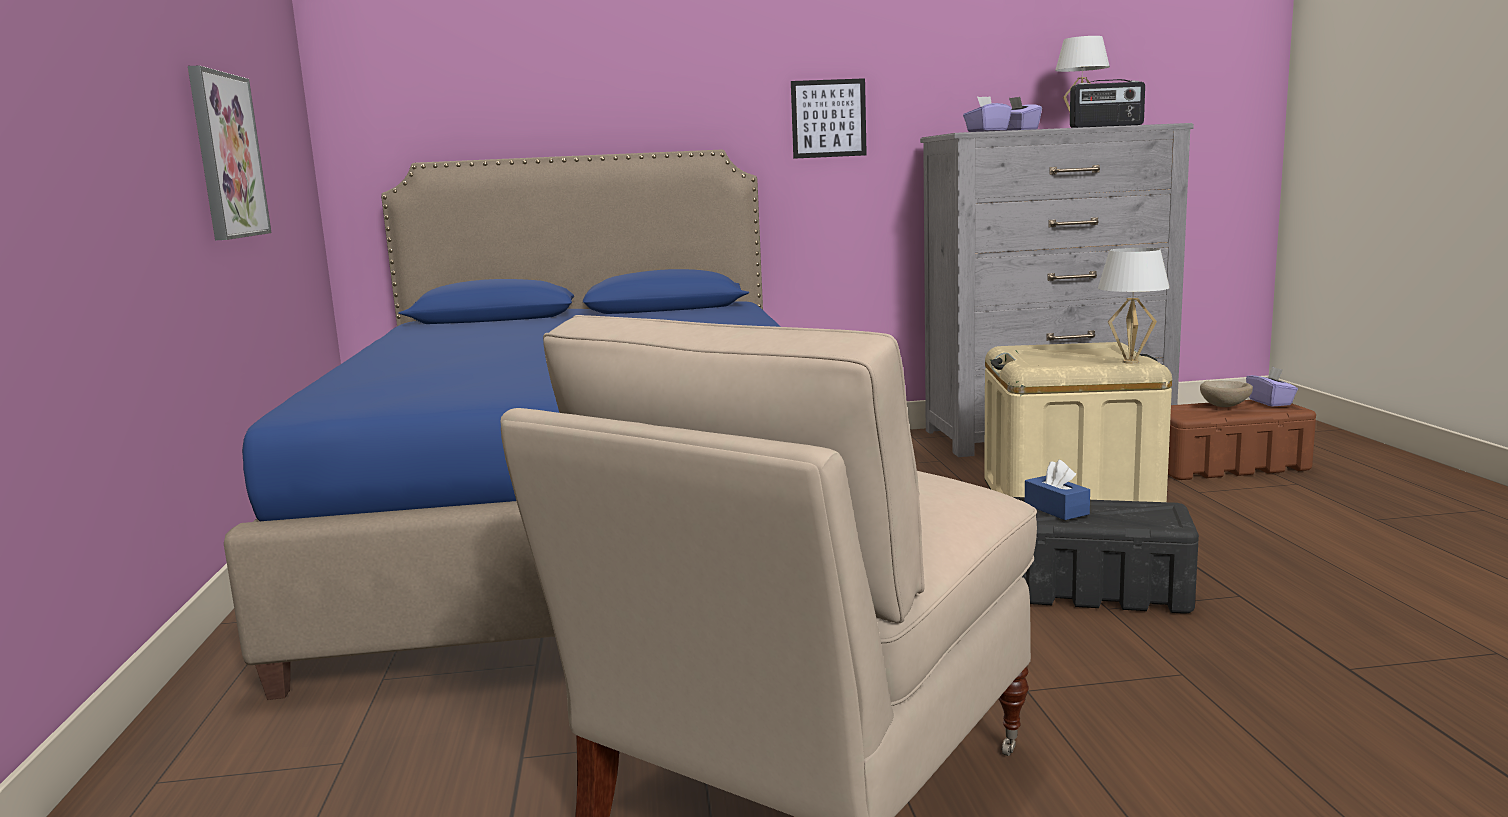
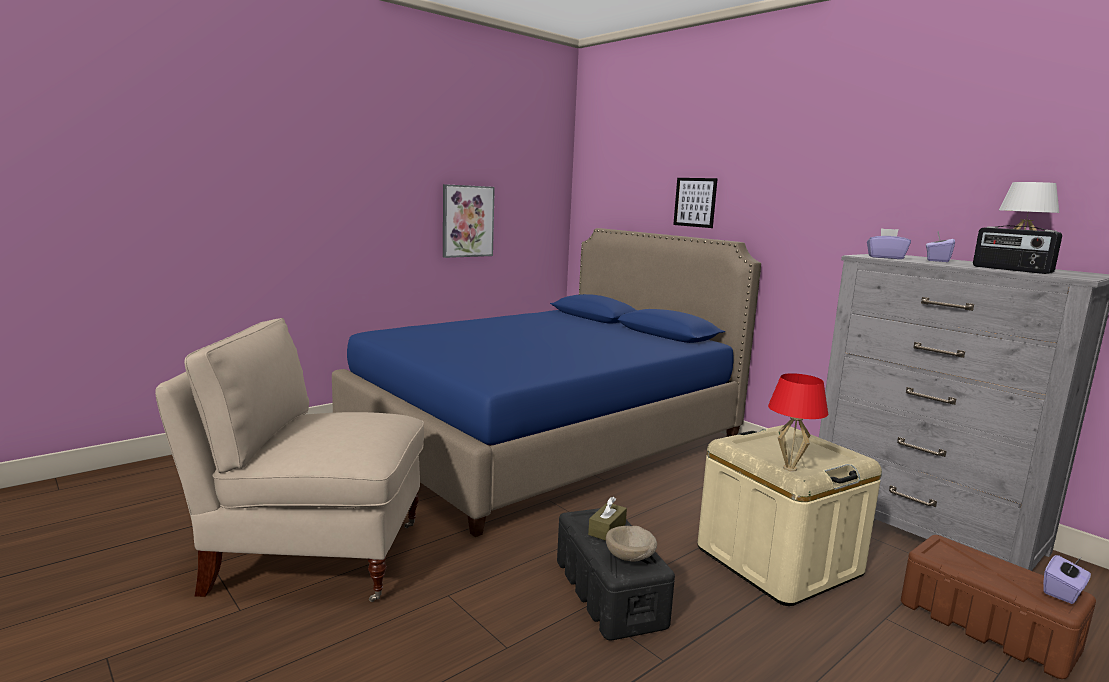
camera: 55 degrees right, 0 degrees up
(828, 118) = (819, 229): picture -> picture (695, 202)
(1056, 509) = (607, 529): blue tissue box -> brown tissue box
(1131, 362) = (790, 468): white table lamp -> red table lamp
(1225, 406) = (1000, 569): beige bowl -> beige bowl (631, 558)

